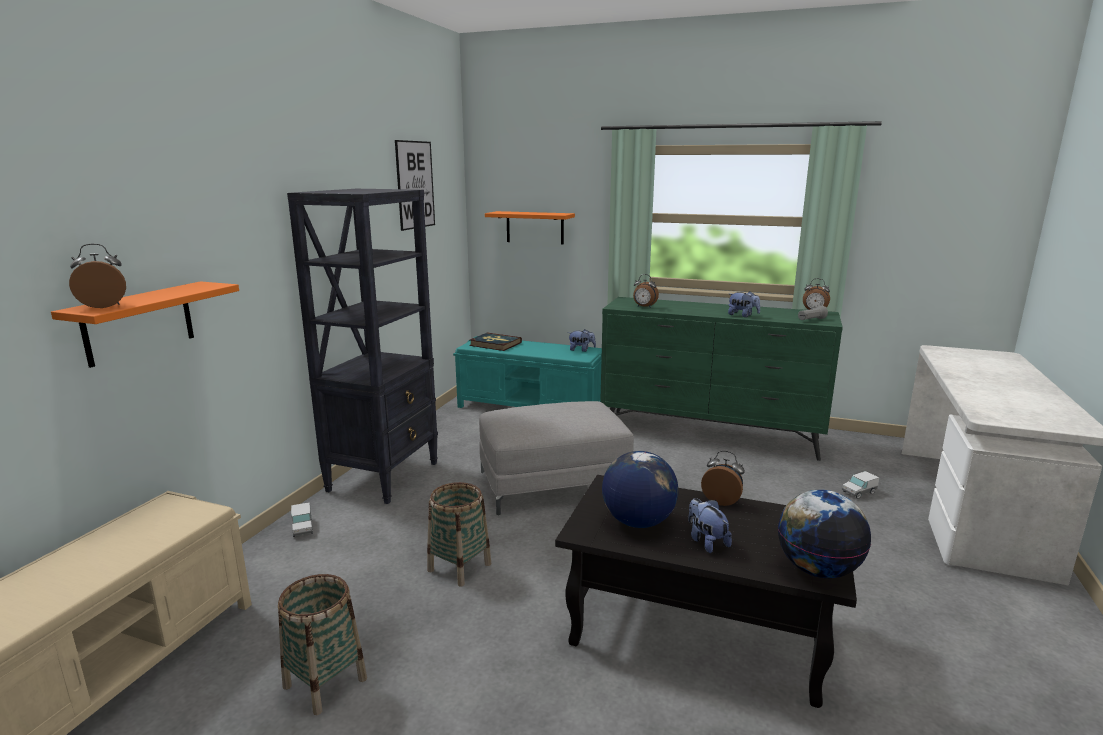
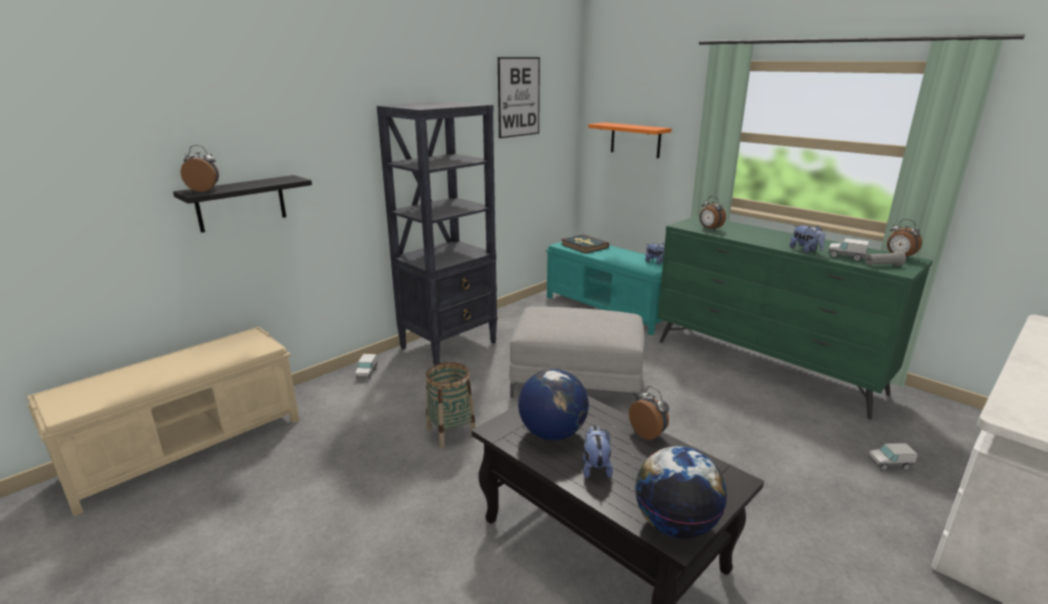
camera: 25 degrees right, 5 degrees up
(139, 323) = (241, 203): orange shelf -> black shelf
(325, 682) = (304, 490): basket -> none
(777, 316) = (846, 256): none -> toy truck

